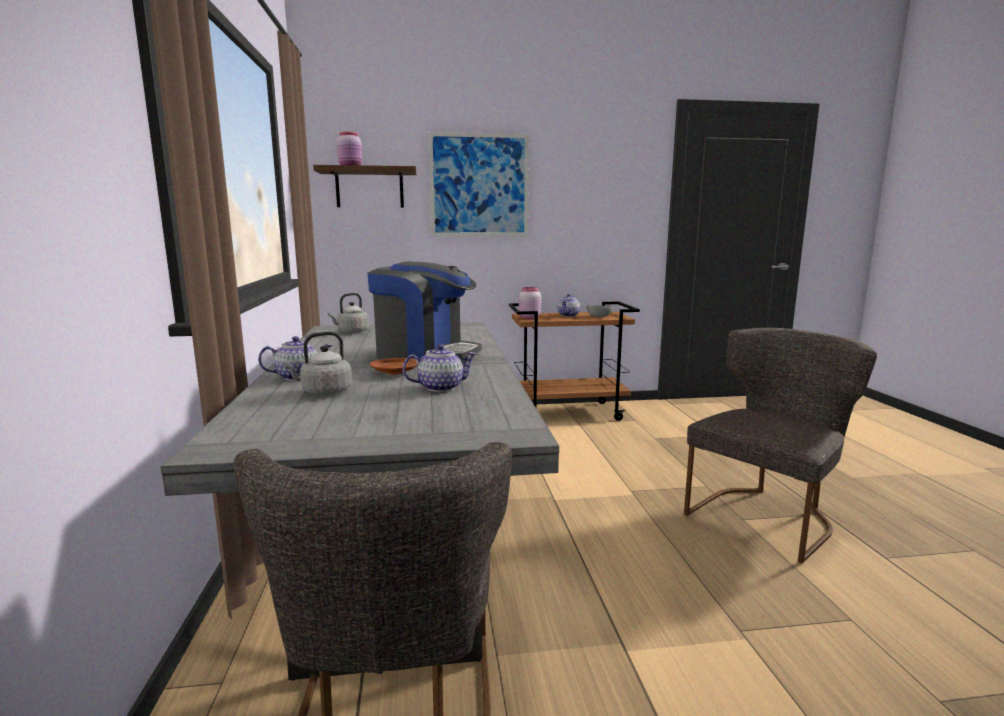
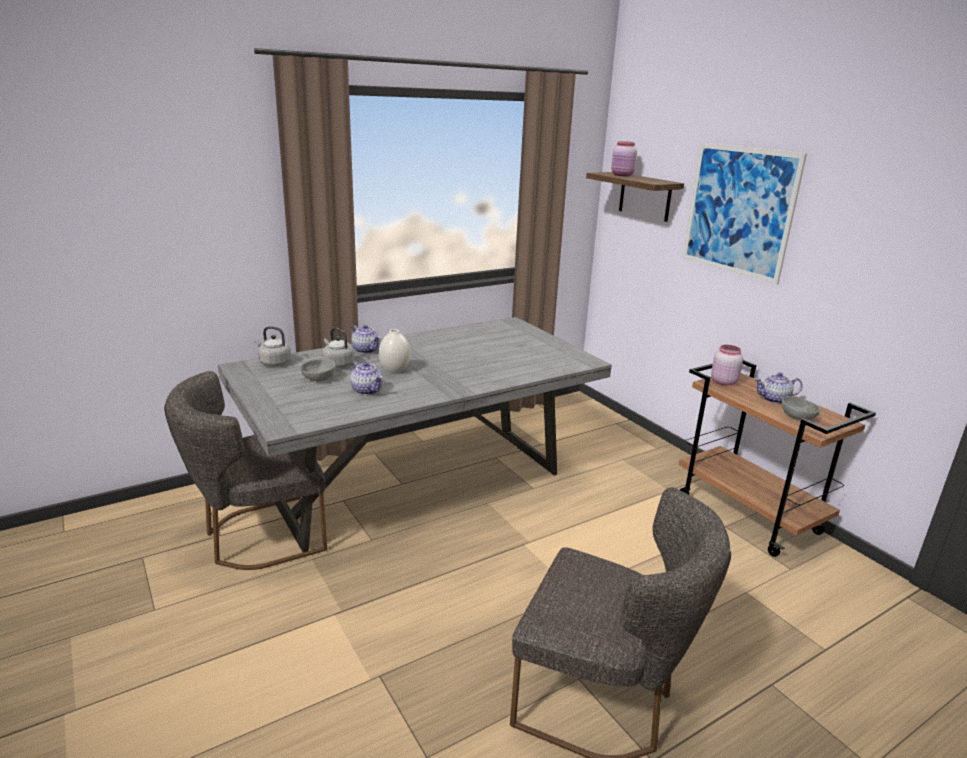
camera: 65 degrees right, 10 degrees up
(351, 332) = (505, 332): grey kettle -> grey kettle (273, 363)
(364, 404) = (318, 379): none -> grey bowl
(396, 372) = (394, 371): brown plate -> white vase
(425, 354) = (453, 369): coffee machine -> none

